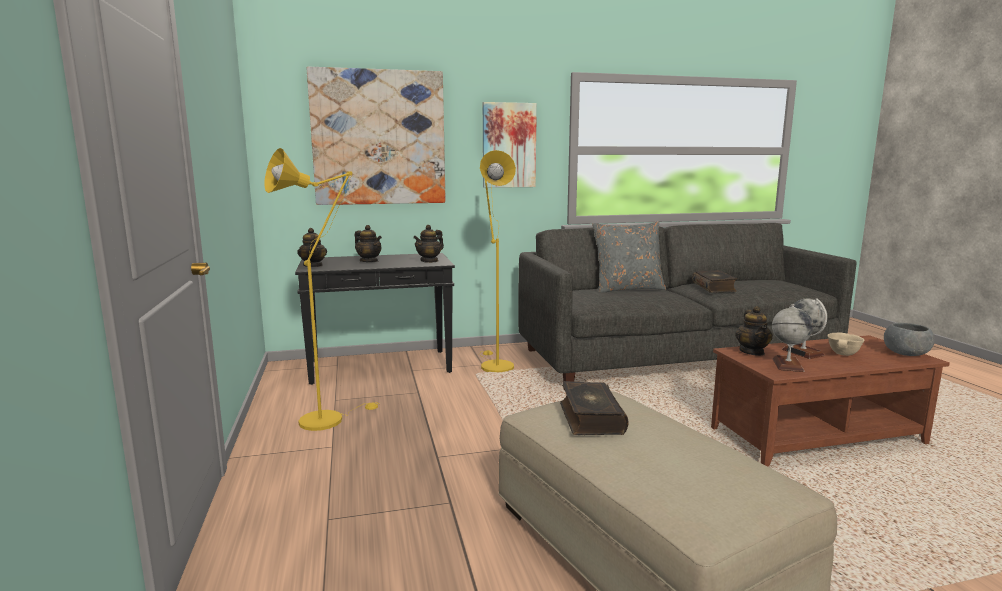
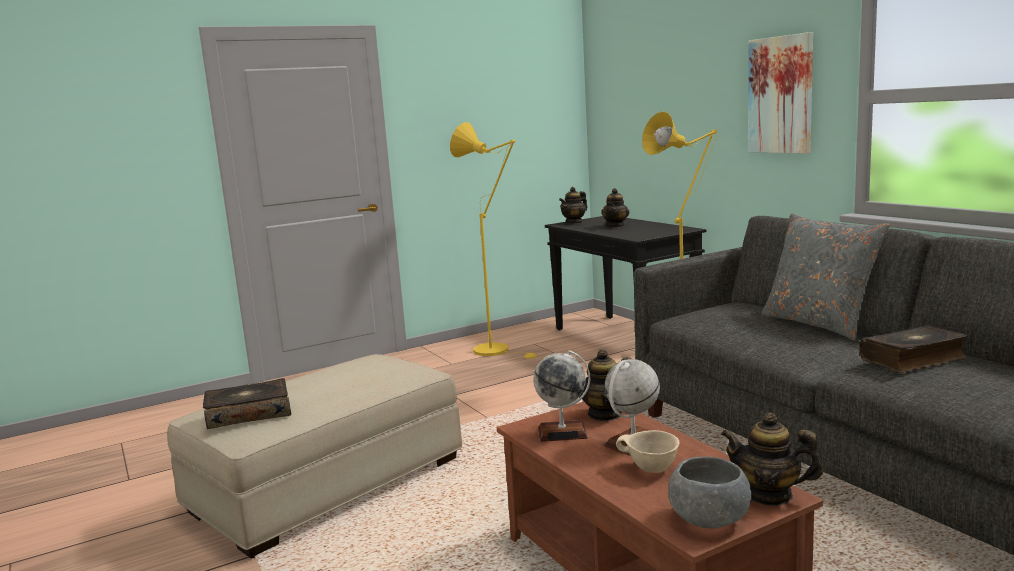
camera: 75 degrees right, 0 degrees up
(379, 138) = (663, 94): picture -> none
(429, 261) = (645, 234): teapot -> teapot (769, 495)
(590, 418) = (362, 369): book -> book (249, 414)

